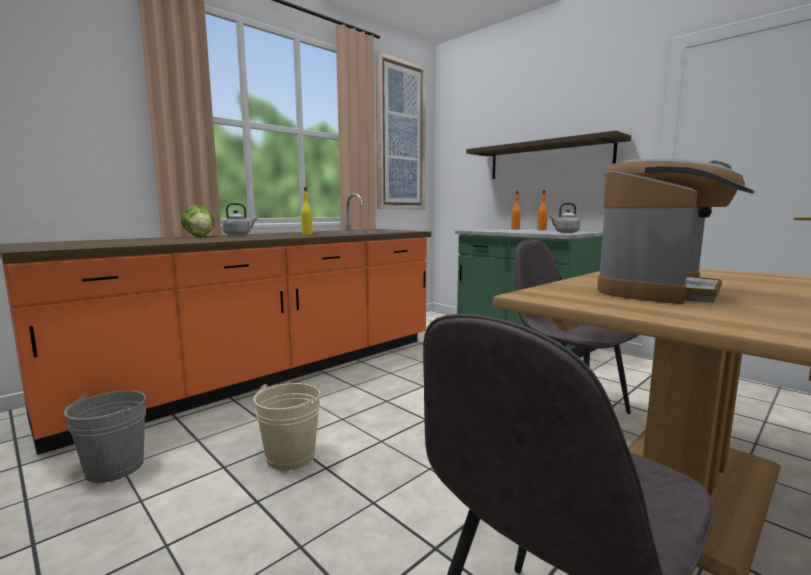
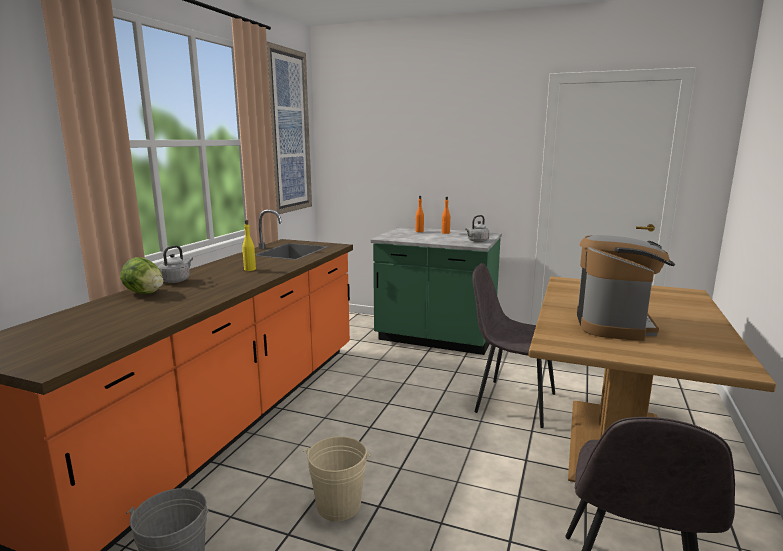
camera: 25 degrees left, 5 degrees up
(548, 160) = (443, 164): shelf -> none

